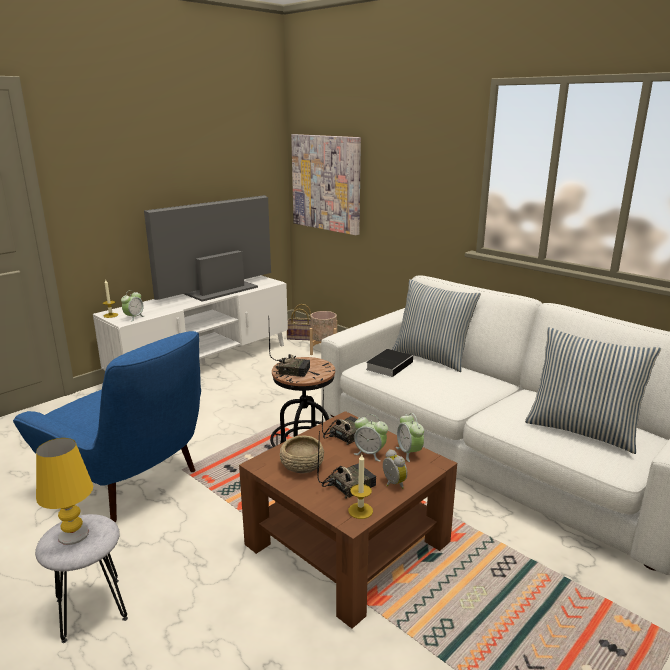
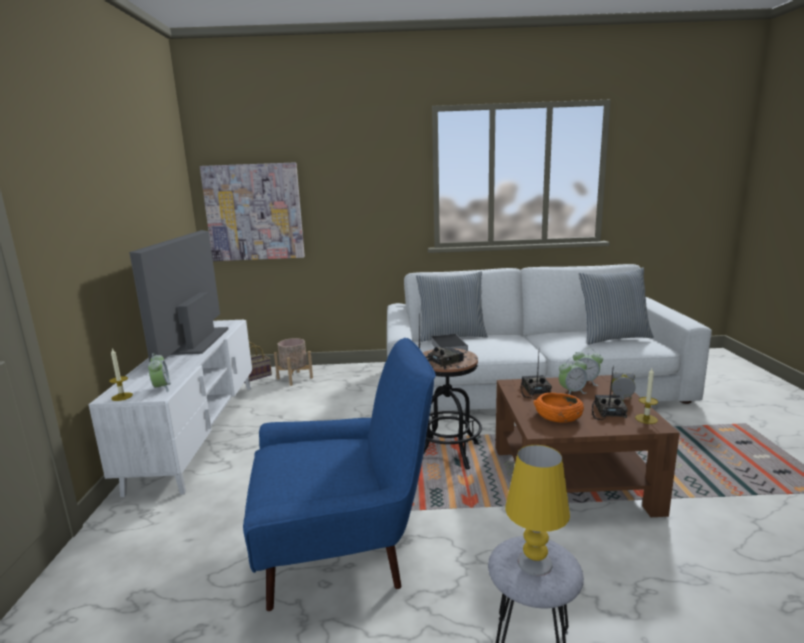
camera: 45 degrees left, 5 degrees down
(301, 464) = (558, 417): beige bowl -> orange bowl

